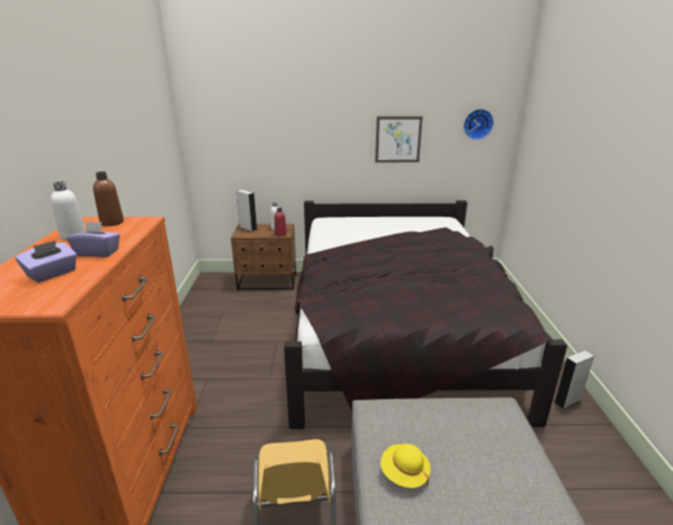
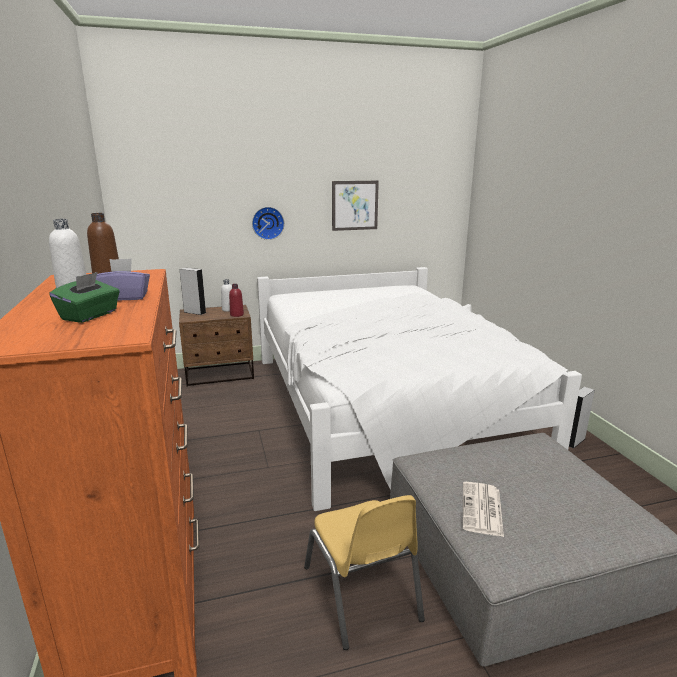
camera: 15 degrees left, 5 degrees down
(52, 274) = (90, 315): purple tissue box -> green tissue box
(396, 331) = (385, 404): black bed -> white bed
(404, 474) = (482, 509): yellow hat -> newspaper
(477, 124) = (431, 188): wall clock -> wall clock (267, 223)

